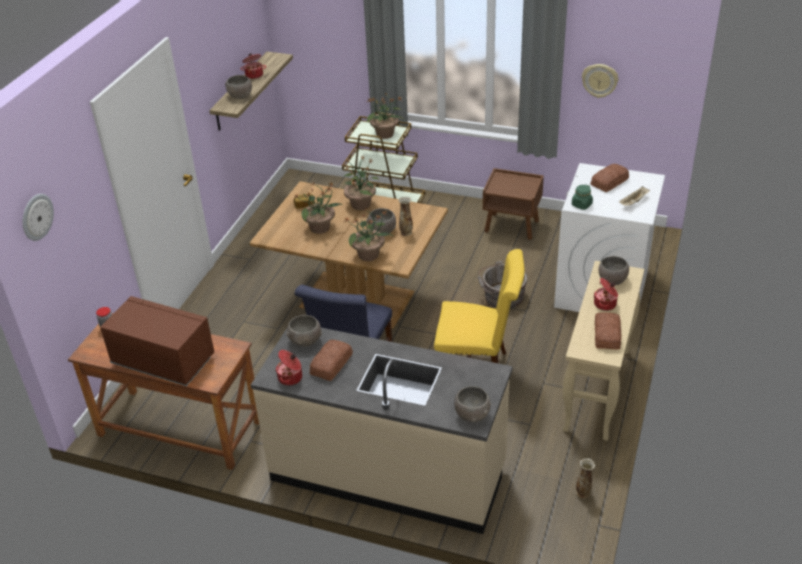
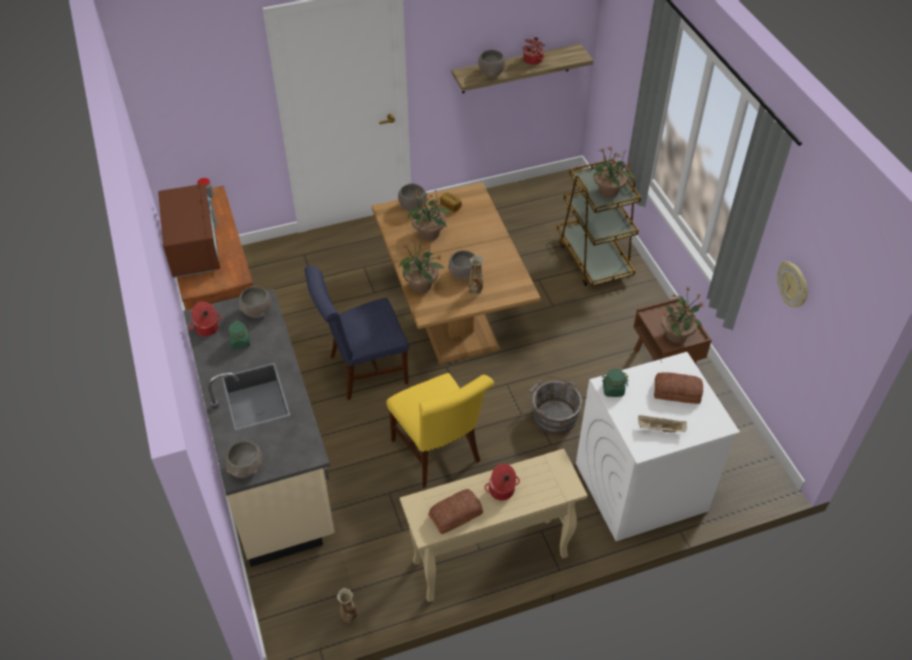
camera: 50 degrees right, 10 degrees up
(36, 217) = (160, 78): wall clock -> none
(330, 364) = (240, 342): bread -> green jar
(361, 204) = (487, 238): potted plant -> potted plant (676, 335)
(612, 279) = (545, 477): grey bowl -> grey bowl (412, 205)

